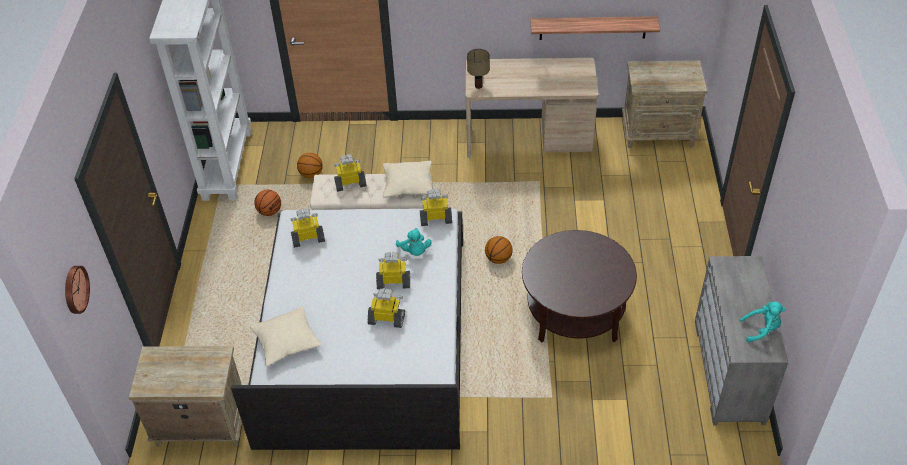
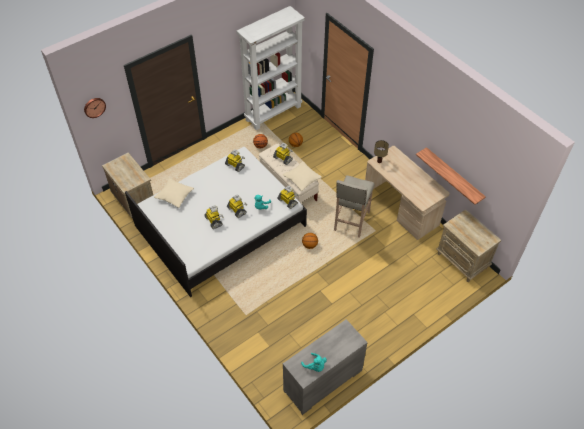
camera: 50 degrees right, 5 degrees up
(501, 196) = (351, 222): none -> beige stool
(575, 311) = (304, 295): brown coffee table -> none

